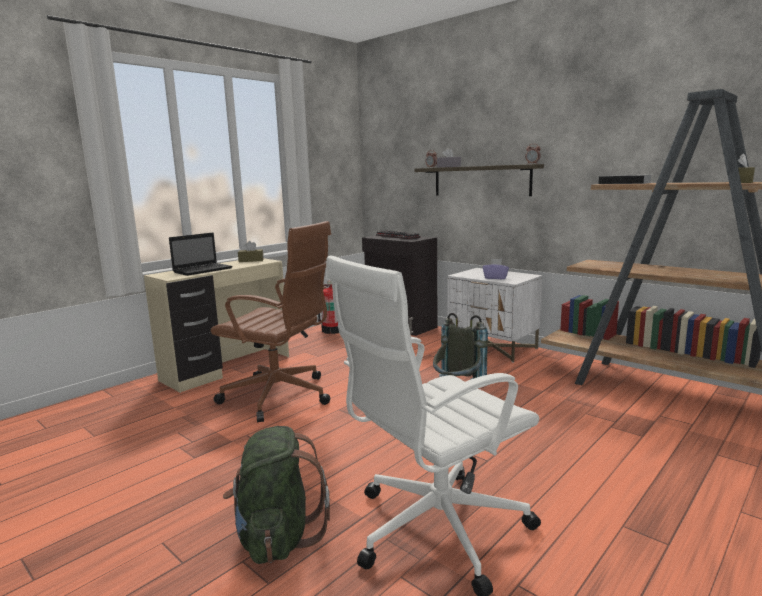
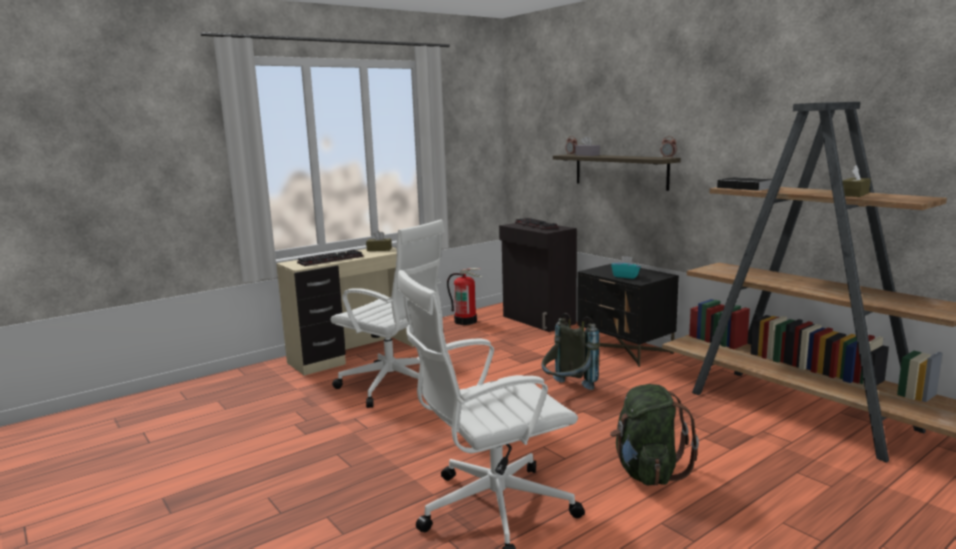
camera: 10 degrees right, 0 degrees up
(203, 270) = (331, 259): laptop -> keyboard
(277, 537) = (359, 502): green backpack -> green backpack (647, 472)
(280, 397) = (394, 386): brown office chair -> white office chair
(493, 347) = (626, 349): white nightstand -> black nightstand
(495, 278) = (625, 276): purple tissue box -> turquoise tissue box

